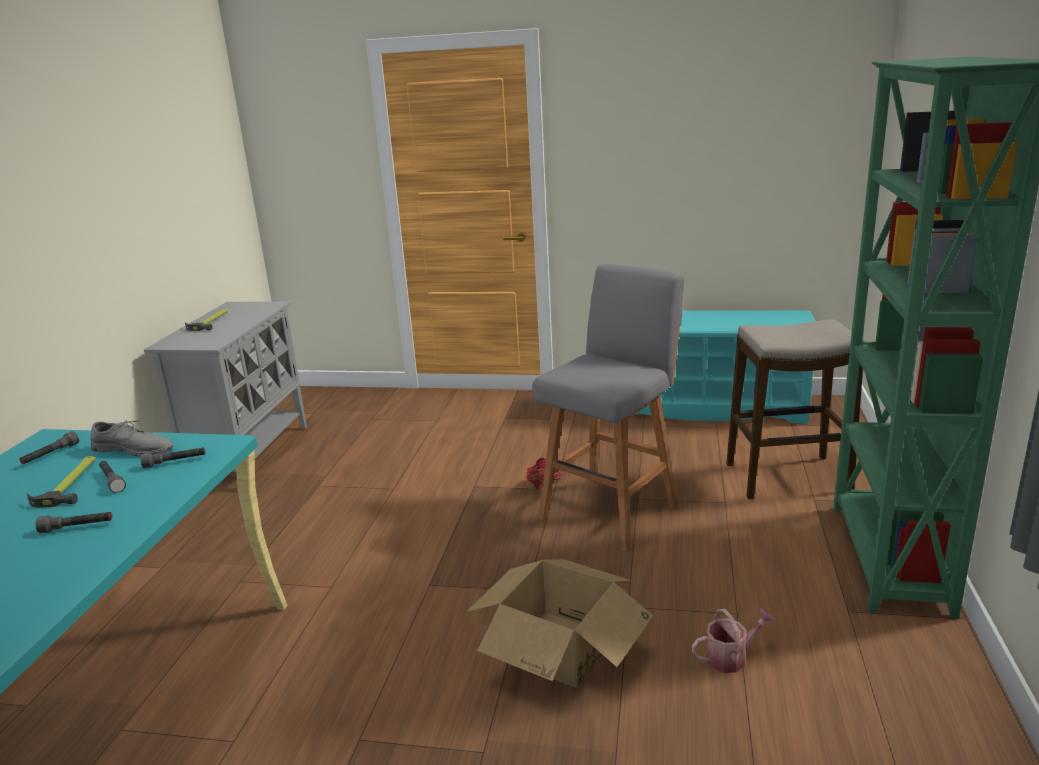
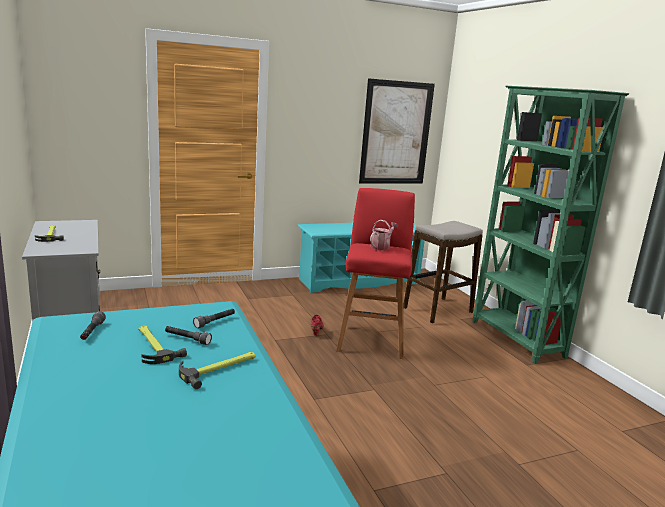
camera: 35 degrees left, 5 degrees down
(77, 527) = (220, 369): grey flashlight -> hammer
(134, 448) = (162, 318): grey shoe -> none
(560, 647) = (424, 412): cardboard box -> none
(611, 510) = (371, 340): grey stool -> red stool
(731, 657) = (504, 396): watering can -> watering can (381, 247)
(779, 156) = (396, 133): none -> picture

